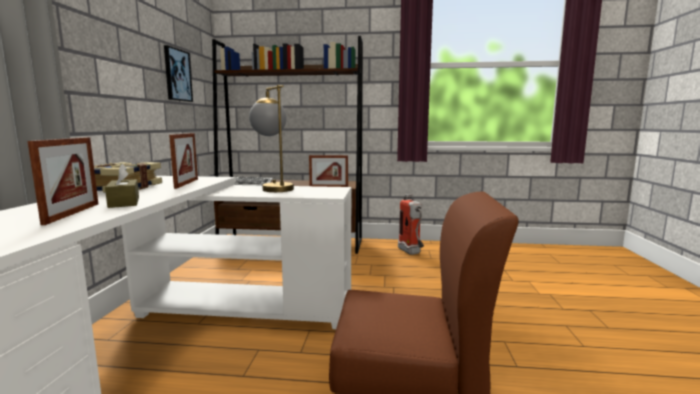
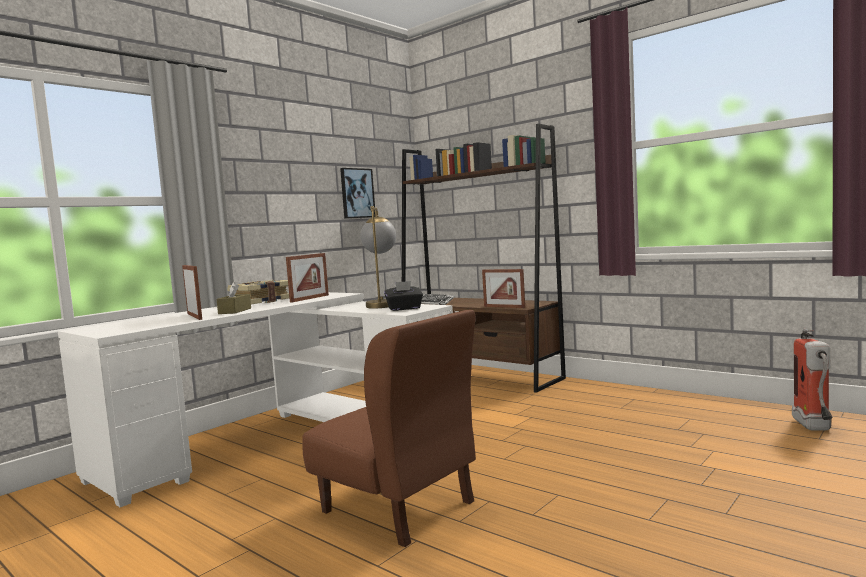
camera: 35 degrees right, 5 degrees down
(72, 213) = (194, 316): picture frame -> picture frame turned 60 degrees counterclockwise
(316, 191) = (404, 308): none -> black tissue box
(411, 253) = (604, 399): fire extinguisher -> fire extinguisher (814, 428)

